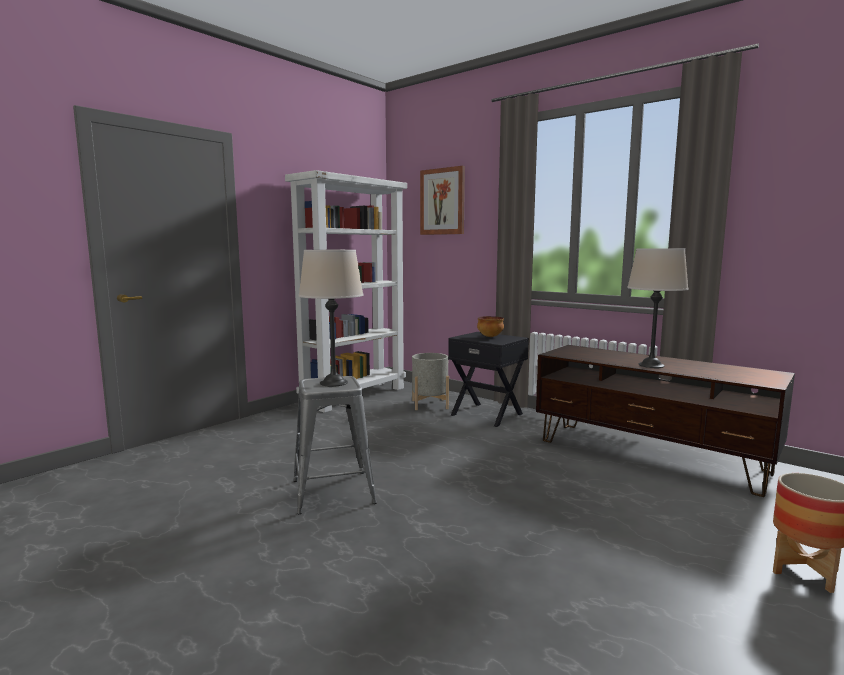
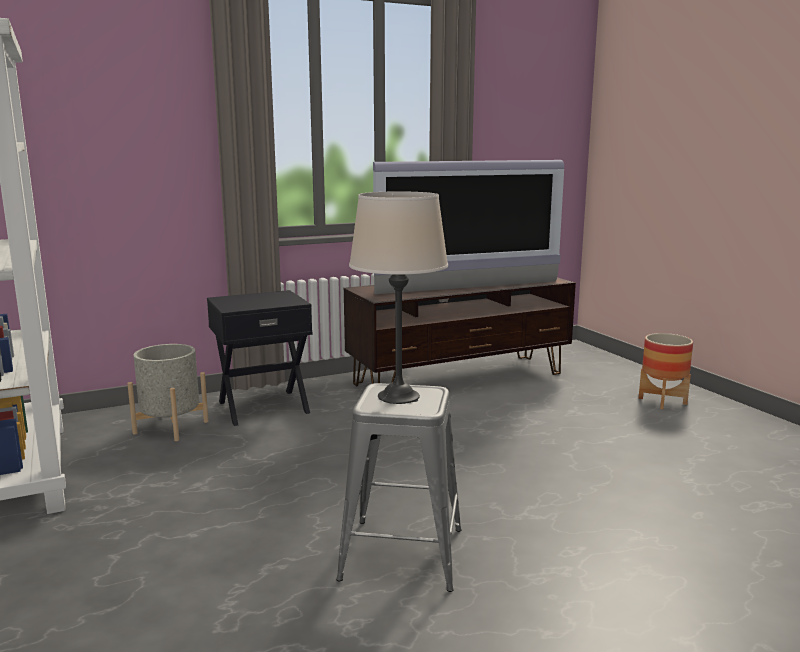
camera: 65 degrees left, 5 degrees up
(442, 201) = (84, 91): picture -> none
(490, 337) = (256, 299): bowl -> none
(651, 365) = (470, 287): beige table lamp -> television

